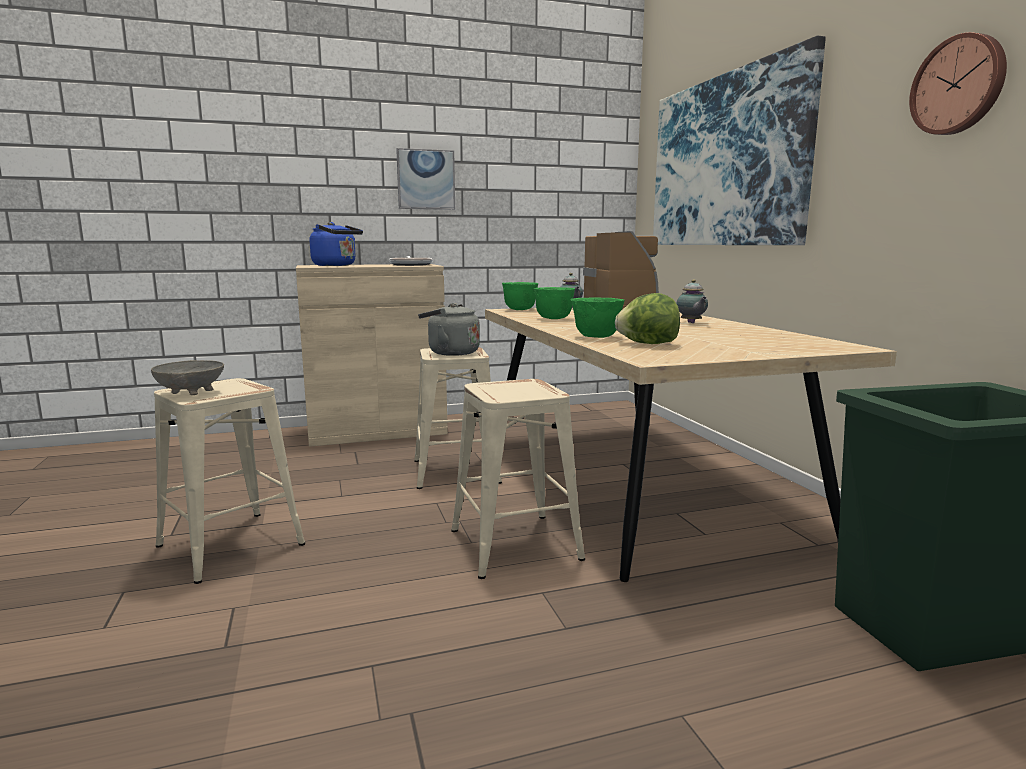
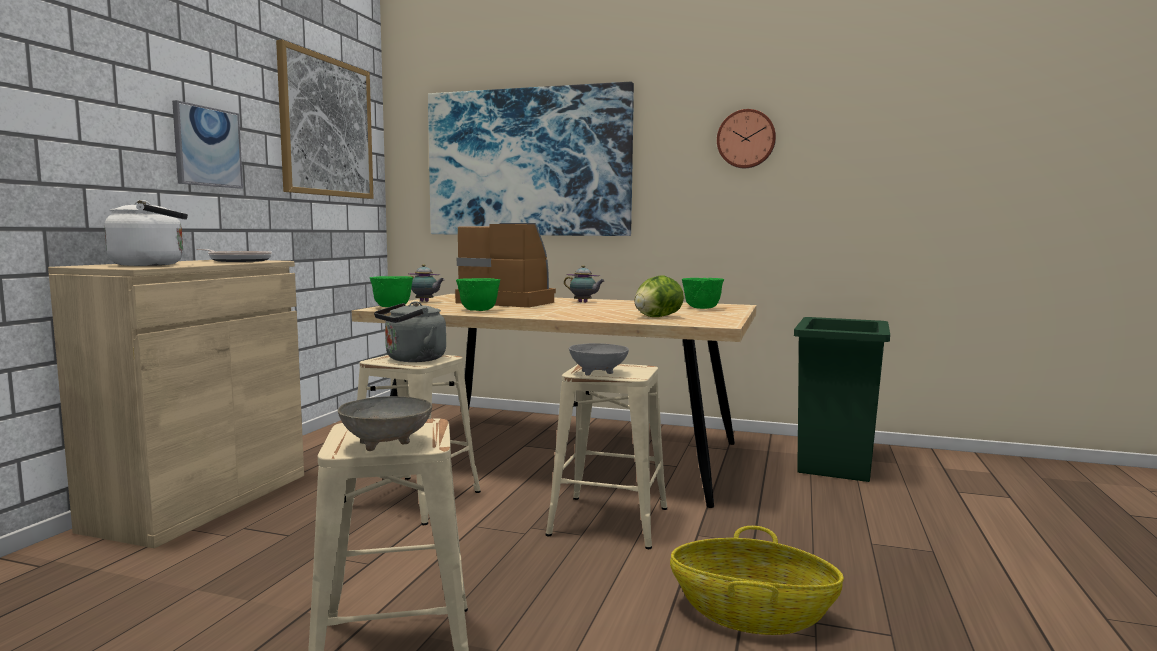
camera: 55 degrees left, 5 degrees down
(336, 265) = (153, 265): blue kettle -> white kettle
(395, 667) = (752, 614): none -> basket
(491, 389) = (598, 373): none -> grey bowl
(556, 150) = (327, 127): none -> picture
(595, 336) = (601, 317): green bowl -> green bowl (702, 308)

